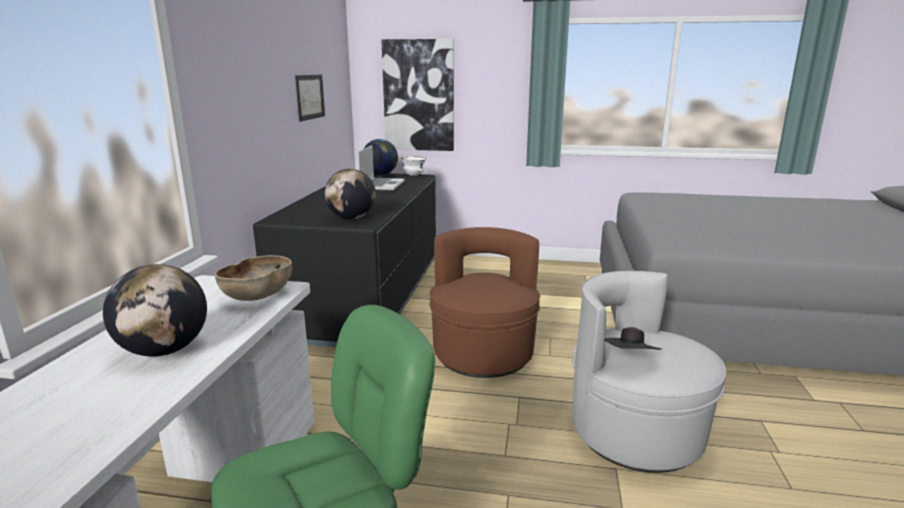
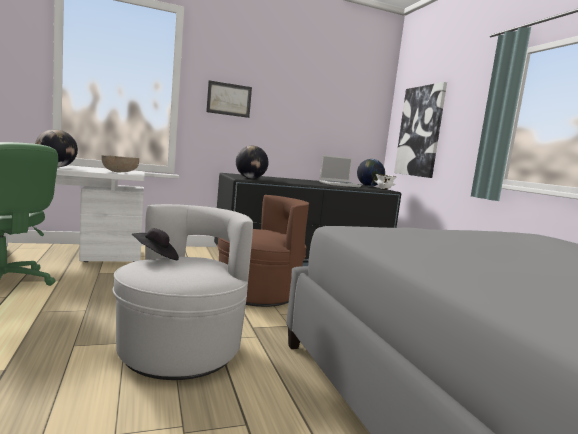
camera: 60 degrees right, 10 degrees down
(310, 97) = (318, 120): picture -> picture (229, 99)

